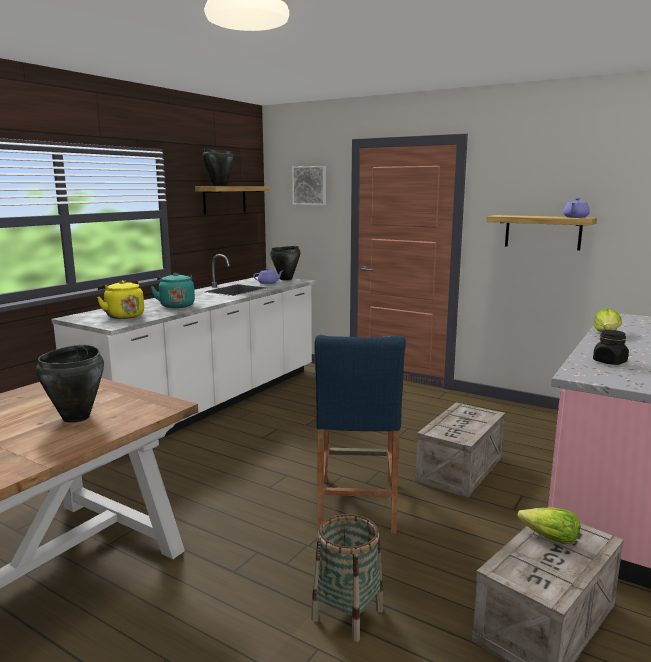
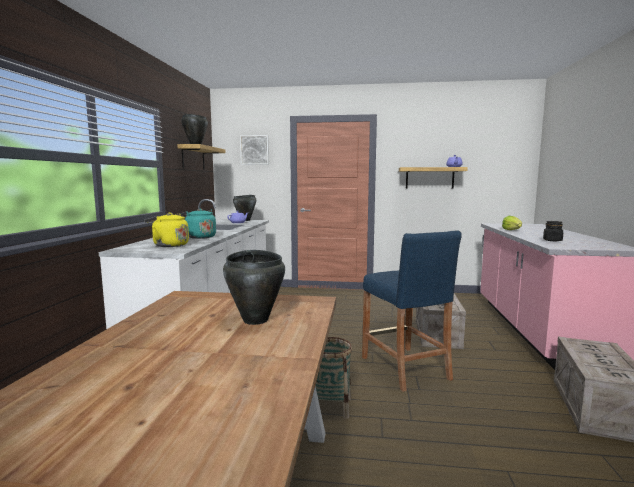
camera: 25 degrees left, 5 degrees down
(347, 614) = (493, 440): basket -> basket (331, 406)
(549, 538) = (586, 351): lettuce -> none

